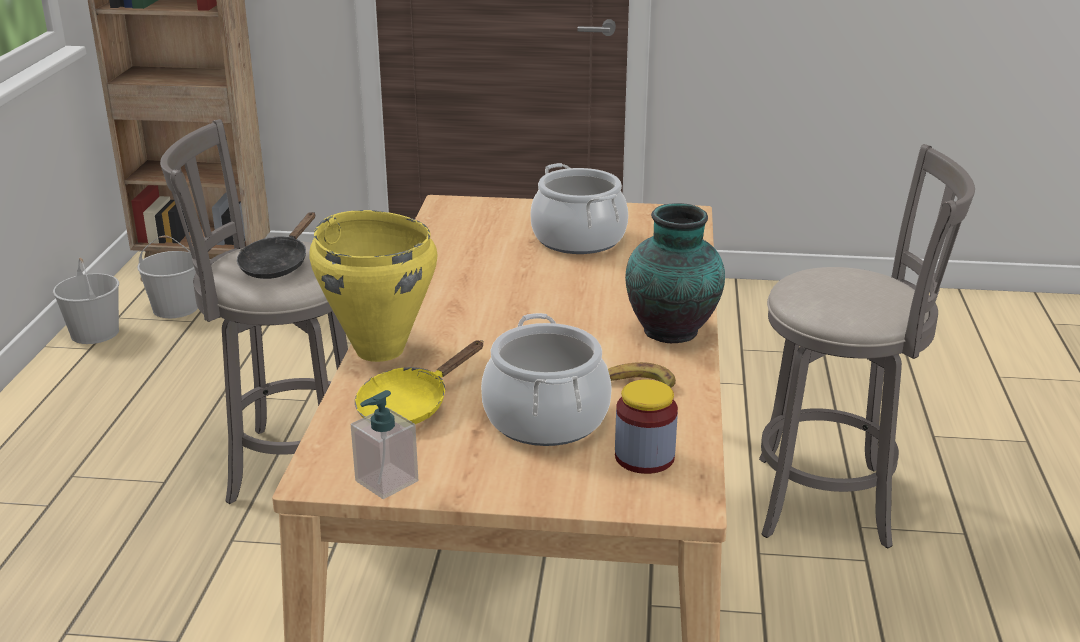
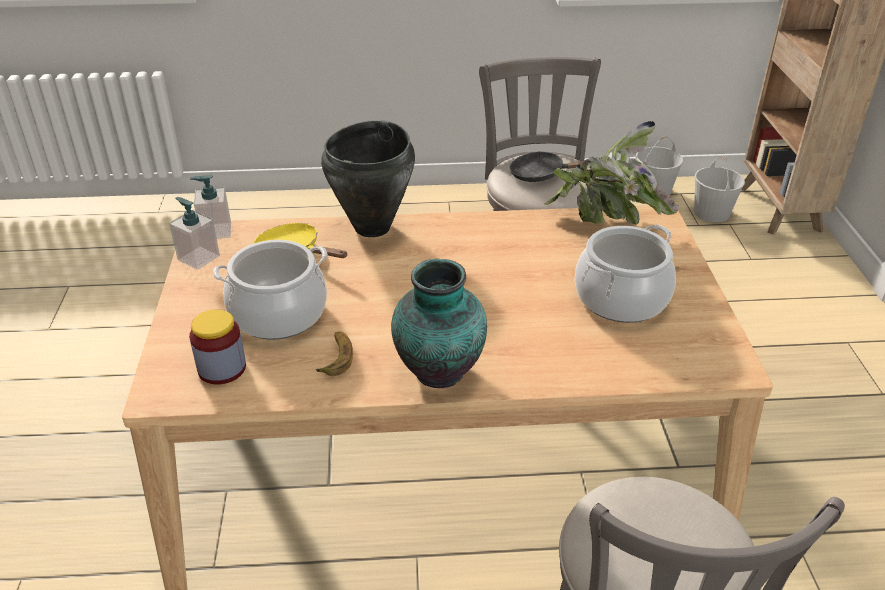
camera: 80 degrees right, 10 degrees up
(319, 467) = (216, 231): none -> soap dispenser
(380, 349) = (373, 227): yellow cooking pot -> black cooking pot
(444, 228) = (604, 223): none -> potted plant

